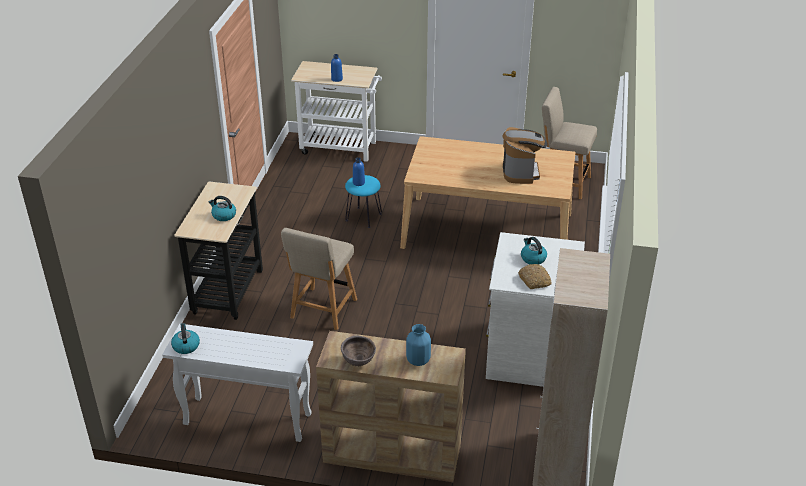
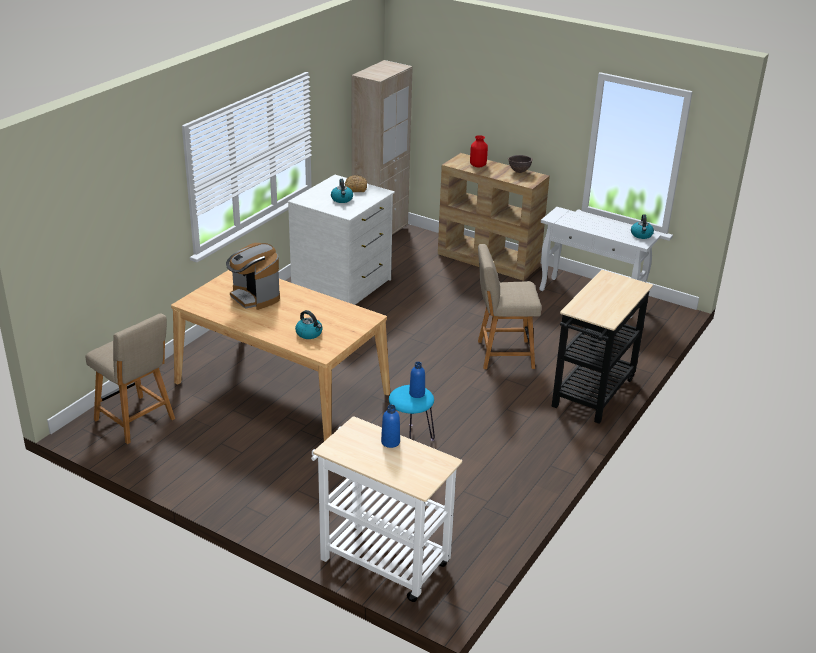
camera: 160 degrees left, 5 degrees down
(223, 215) = (601, 290): kettle -> kettle (309, 333)
(322, 311) = (502, 354): beige chair -> beige chair turned 135 degrees counterclockwise
(418, 360) = (478, 165): blue vase -> red vase
(521, 172) = (254, 297): coffee machine -> coffee machine turned 60 degrees counterclockwise

